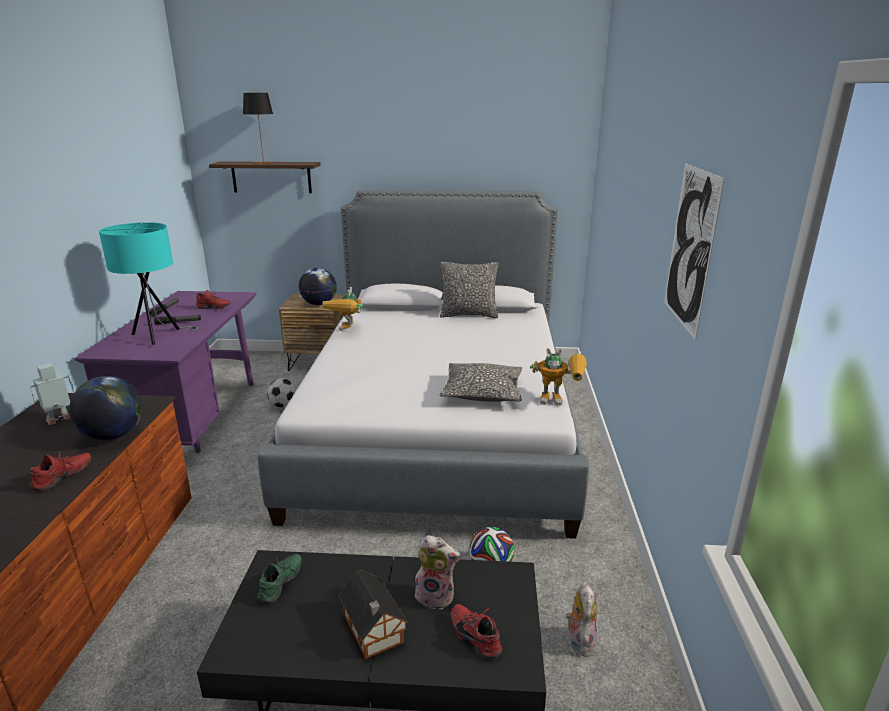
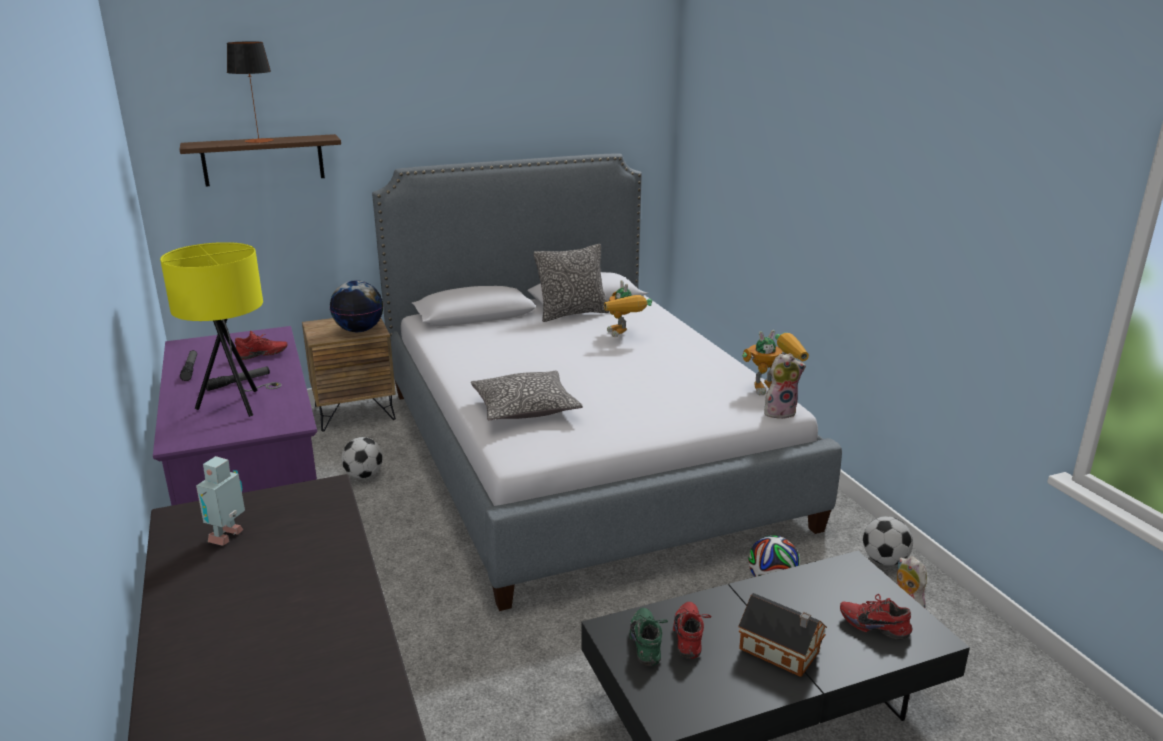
camera: 25 degrees left, 0 degrees up
(64, 478) = (344, 595): red shoe -> red shoe (691, 637)
(113, 435) = (335, 535): globe -> none
(158, 336) = (238, 405): turquoise table lamp -> yellow table lamp
(348, 331) = (450, 356): toy robot -> toy robot (624, 335)
(436, 596) = (805, 605): plush toy -> plush toy (780, 412)
(482, 392) = (689, 396): pillow -> pillow (525, 408)
(609, 581) = (885, 560): none -> football
(690, 248) = (946, 206): picture -> none

